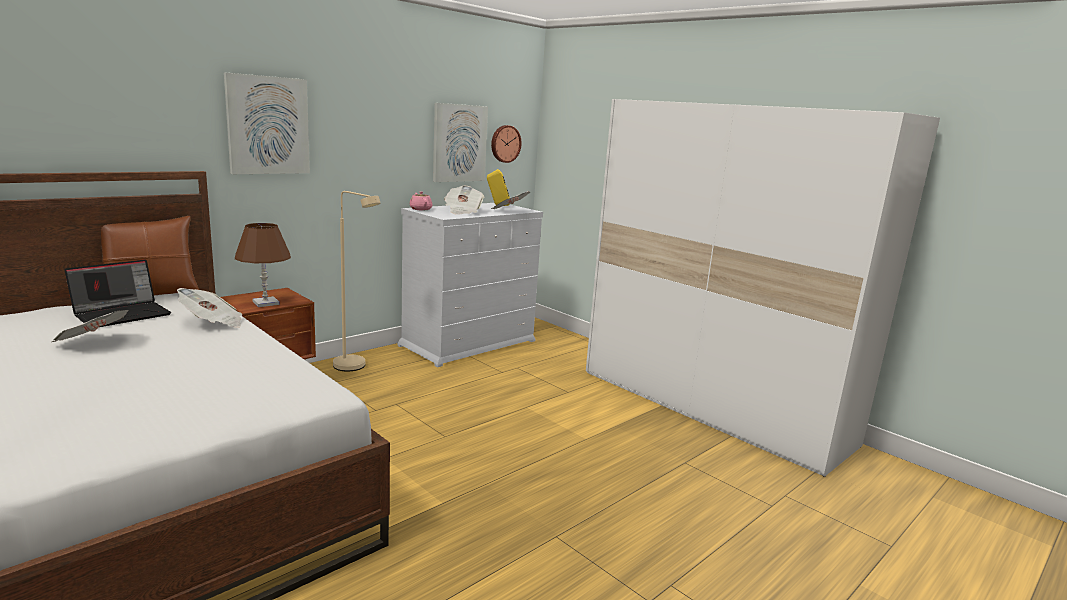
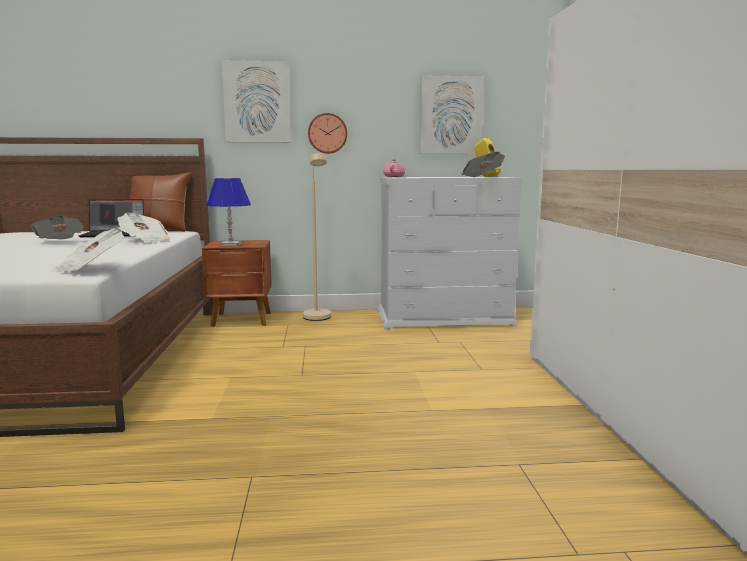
camera: 40 degrees right, 5 degrees down
(265, 303) = (231, 244): brown table lamp -> blue table lamp
(462, 211) = (429, 177): newspaper -> newspaper (91, 268)
(505, 143) = (510, 115): wall clock -> wall clock (327, 133)

